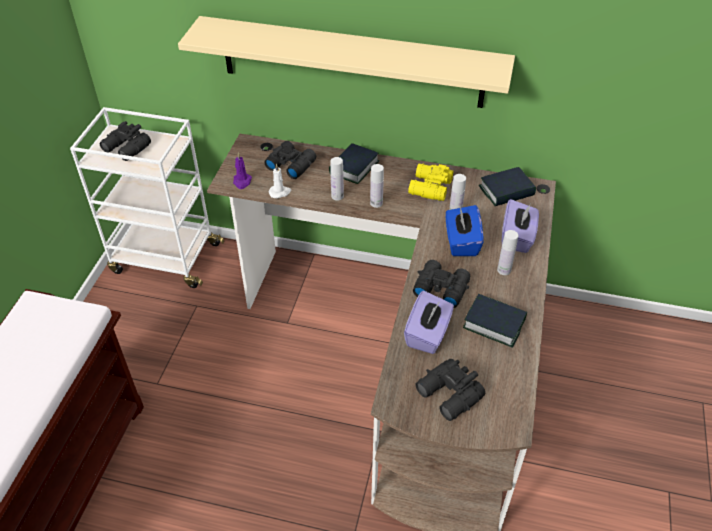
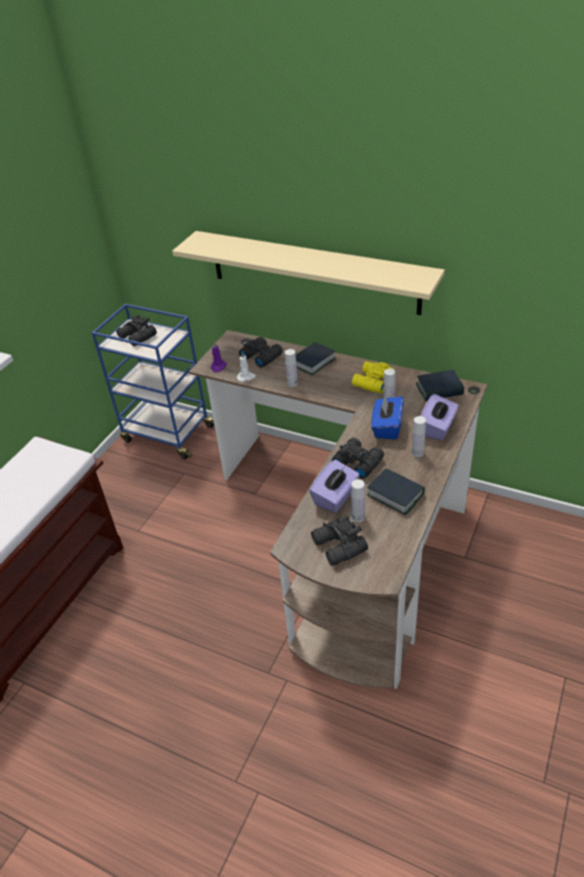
camera: 15 degrees right, 5 degrees down
(164, 258) = (167, 433): white cart -> blue cart
(376, 203) = (323, 391): white bottle -> white bottle (358, 517)

